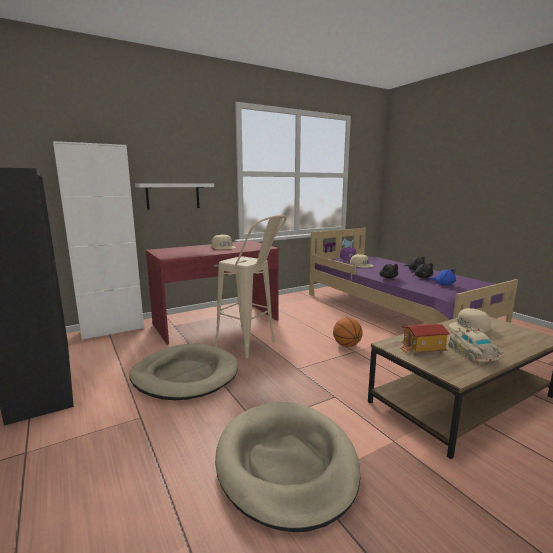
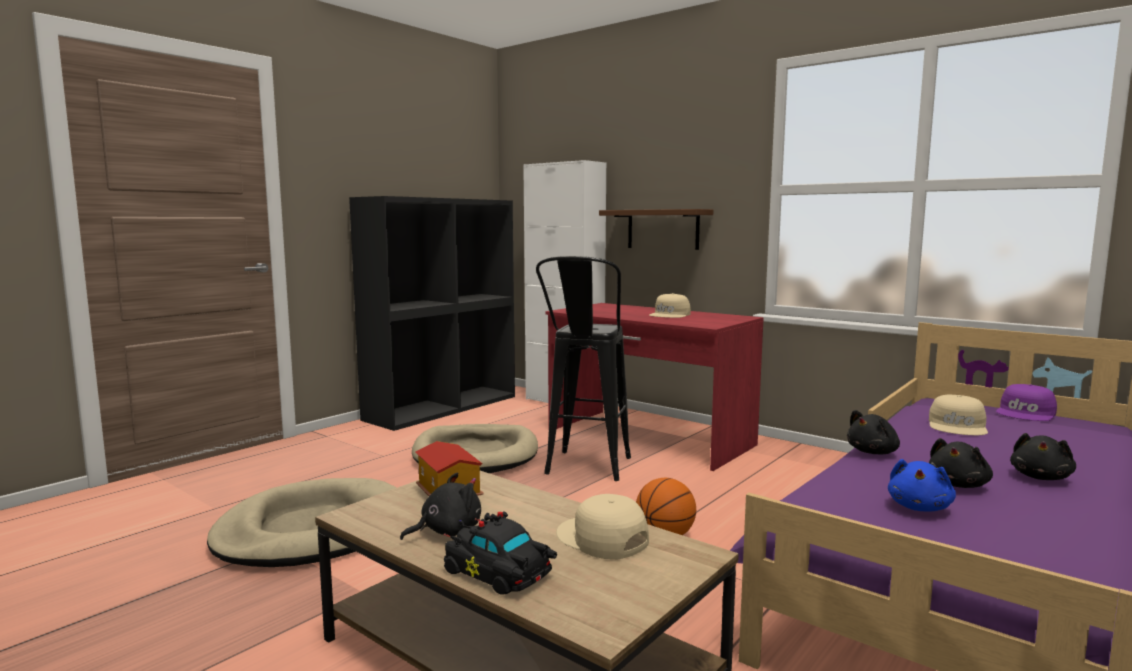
camera: 70 degrees right, 5 degrees down
(173, 196) = (663, 229): white shelf -> brown shelf
(252, 347) = (585, 471): beige stool -> black stool
(472, 354) = (447, 532): beige toy car -> black plush toy
(513, 348) = (498, 574): none -> black toy car

